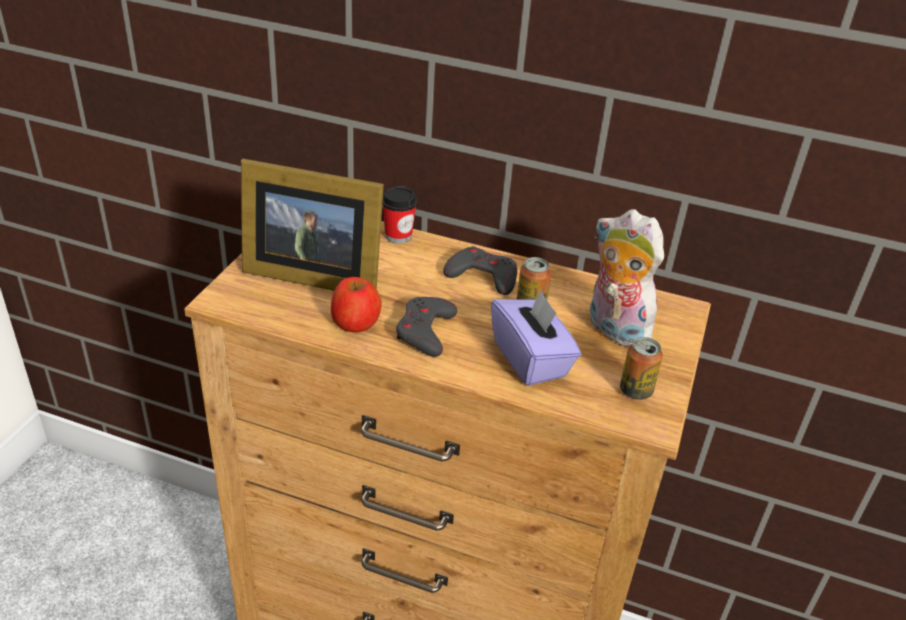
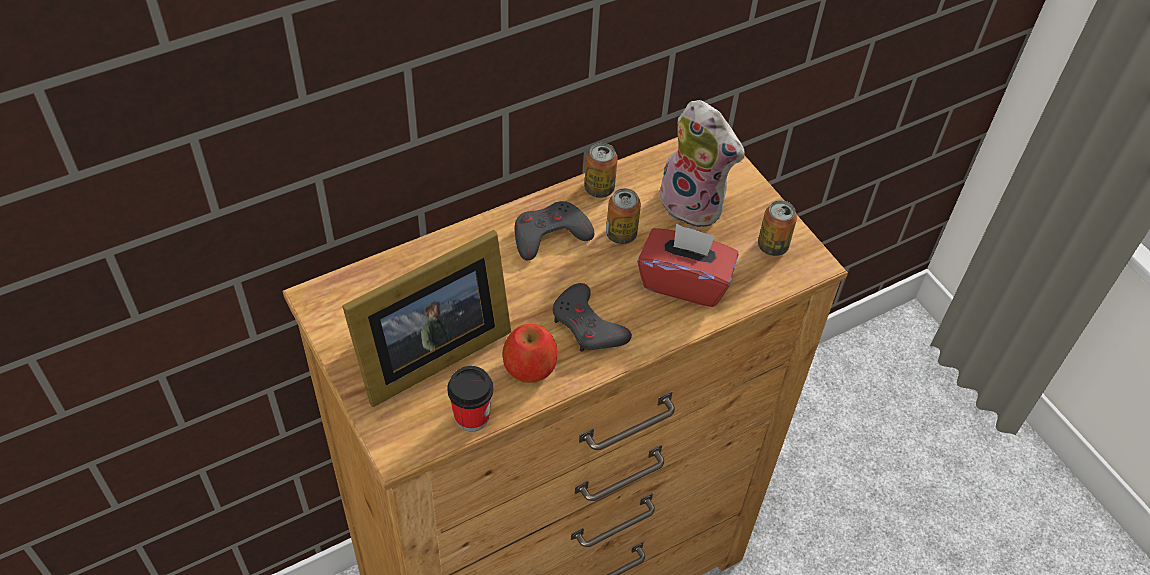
camera: 50 degrees left, 15 degrees up
(398, 236) = (431, 252): cup -> cup (472, 416)
(531, 359) = (684, 281): purple tissue box -> red tissue box
(556, 278) = (599, 189): none -> can
(613, 329) = (695, 204): plush toy -> plush toy turned 135 degrees counterclockwise

